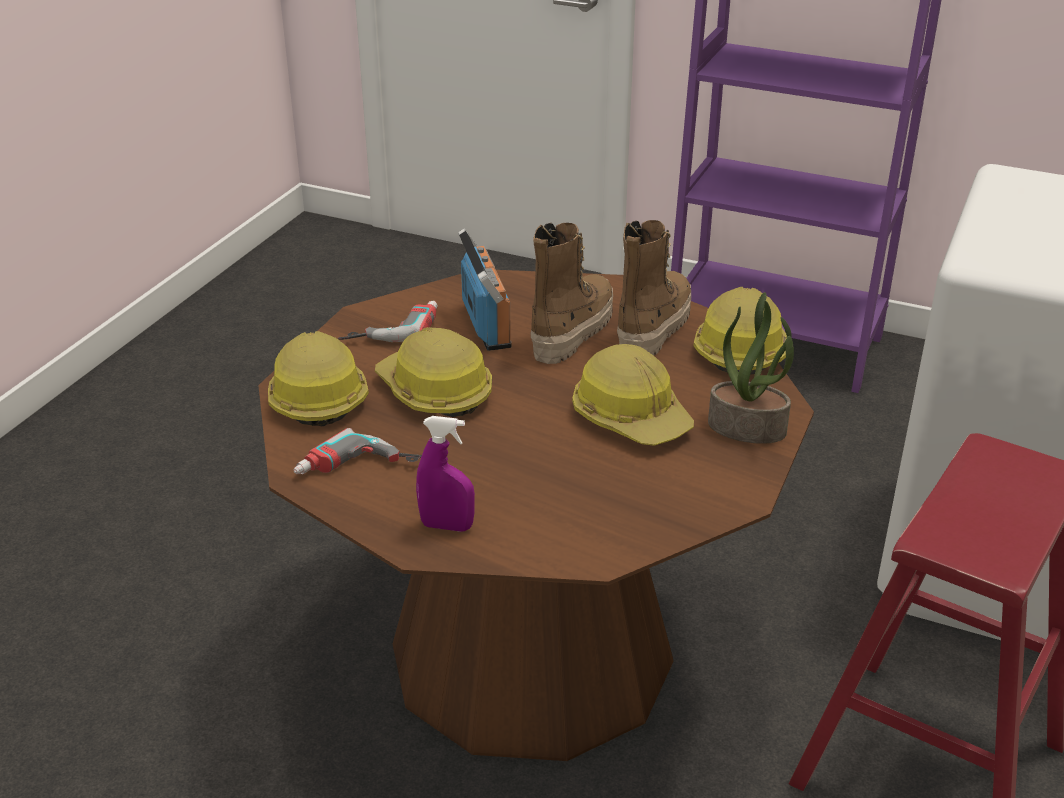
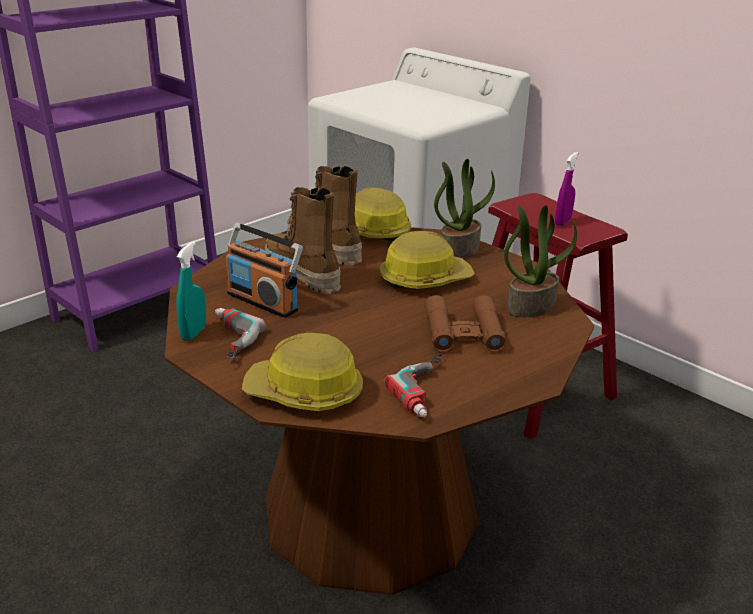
camera: 70 degrees left, 5 degrees down
(394, 307) = (193, 333): none -> turquoise spray bottle
(435, 392) = (340, 340): hard hat -> none
(447, 526) = (516, 367): purple spray bottle -> purple spray bottle (562, 222)
(487, 326) = (263, 301): radio -> radio turned 150 degrees counterclockwise
(507, 472) = (463, 333): none -> brown binoculars
(622, 516) = (531, 306): none -> potted plant

